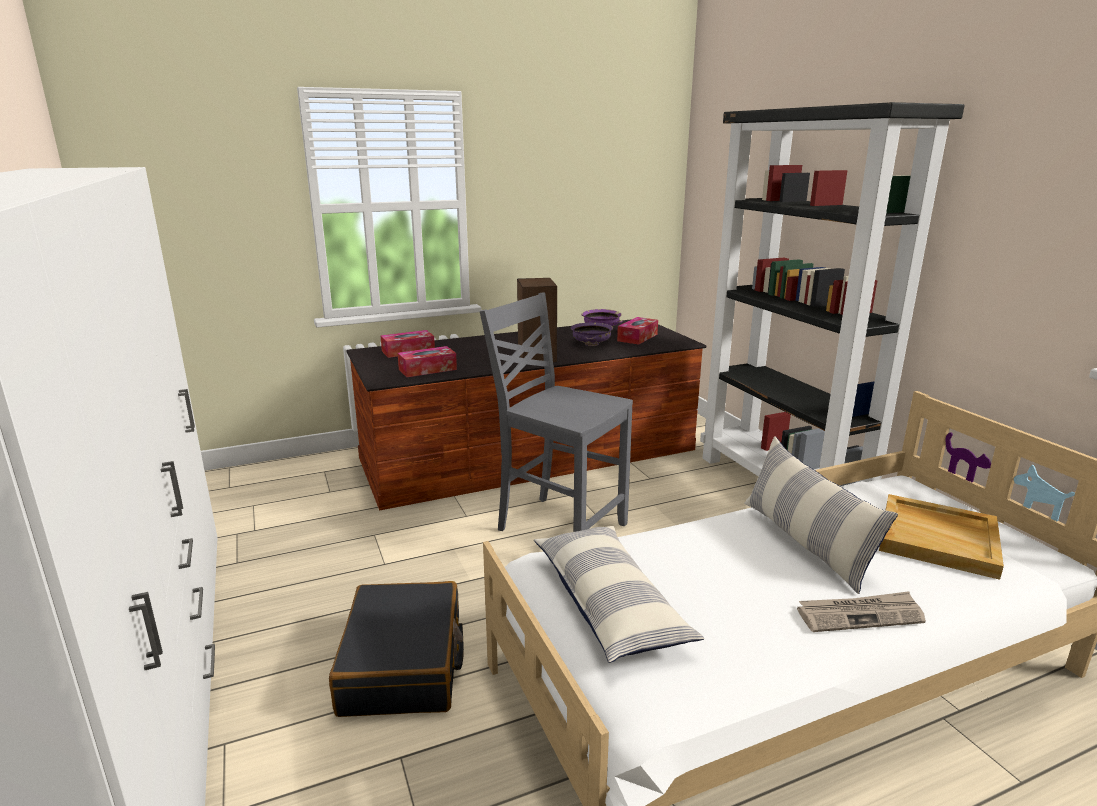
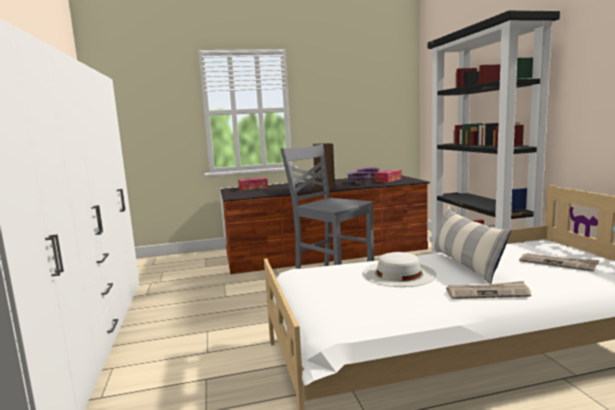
camera: 10 degrees right, 10 degrees down
(403, 664) = (221, 339): black suitcase -> none
(427, 369) = (260, 193): tissue box -> none
(610, 604) = (329, 287): pillow -> none
(710, 567) = (398, 273): none -> white hat
(939, 539) = (558, 263): beige tray -> newspaper

